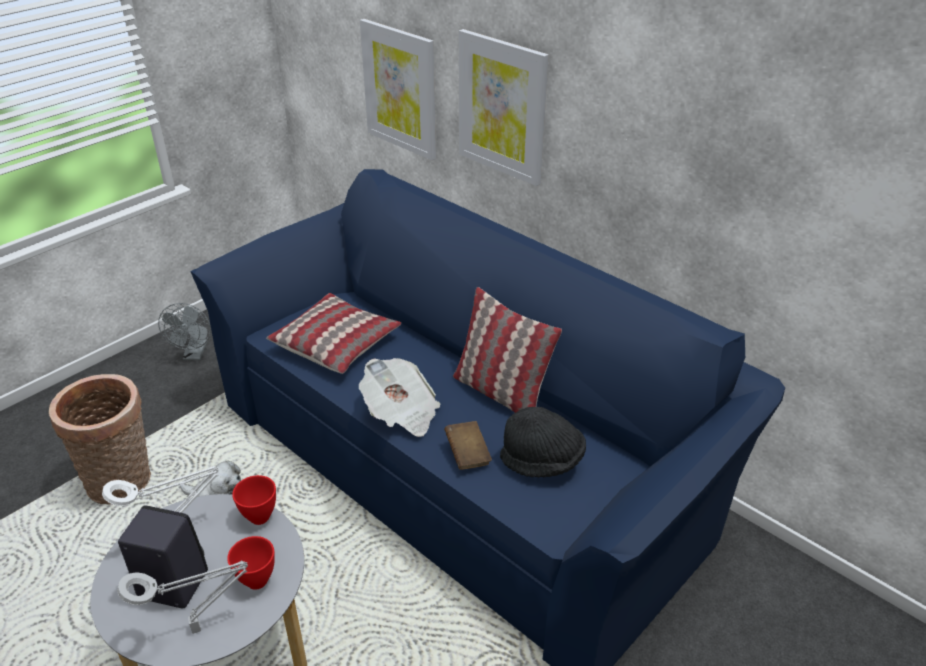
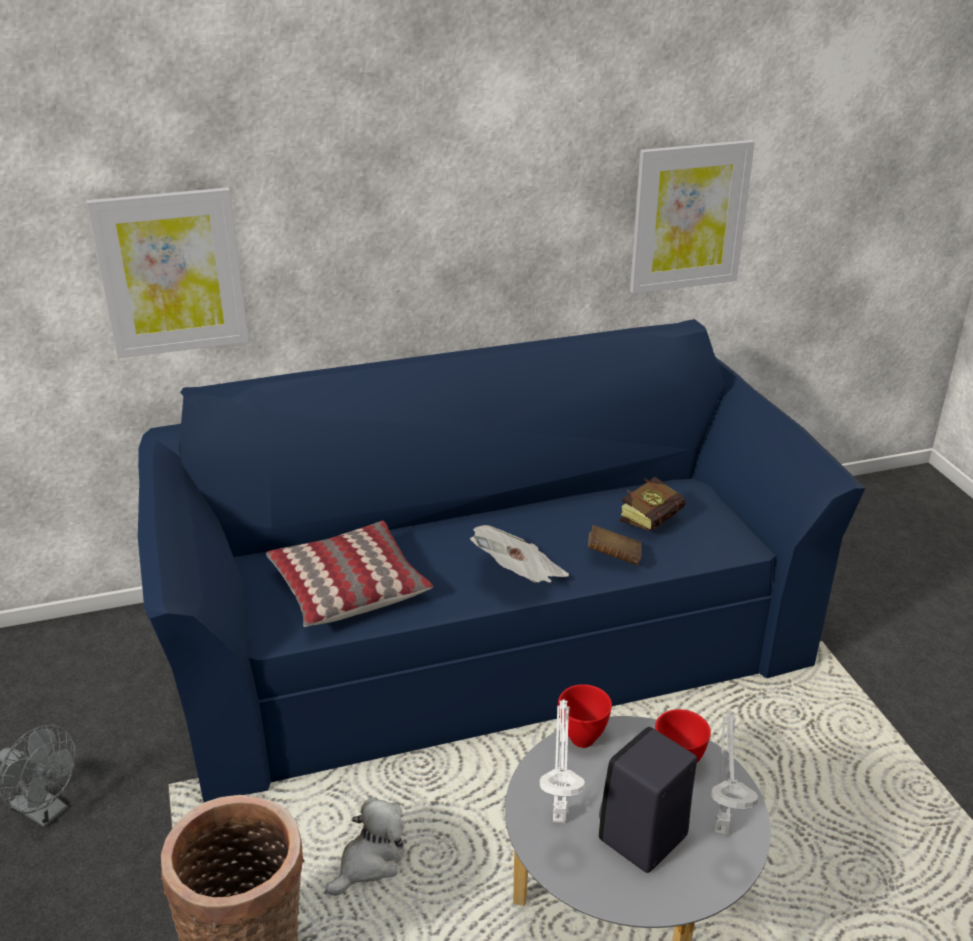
camera: 60 degrees left, 5 degrees down
(501, 393) = (539, 508): pillow -> none
(502, 107) = (351, 230): picture -> picture (689, 217)
(542, 461) = (655, 519): black hat -> book

